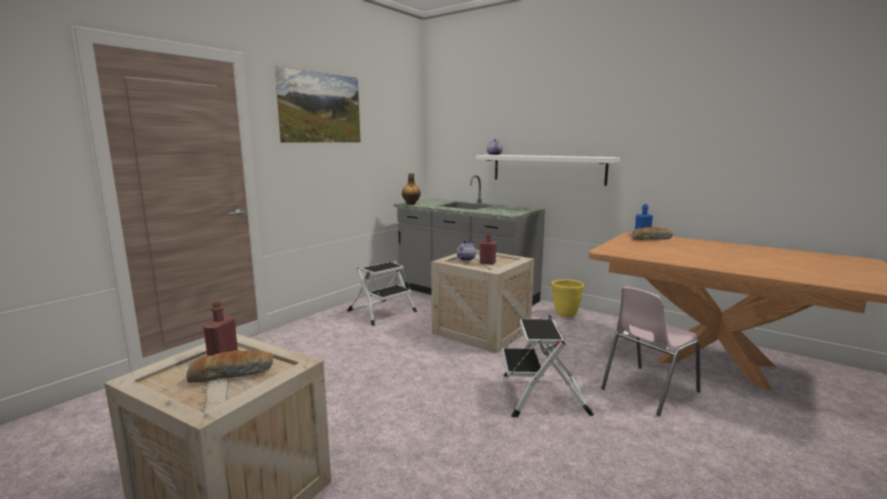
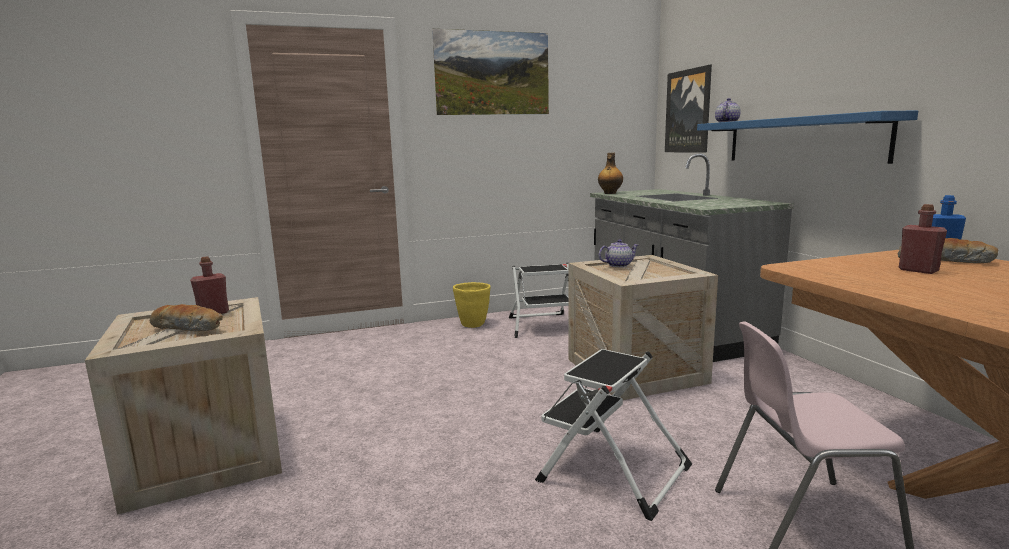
camera: 35 degrees right, 0 degrees up
(455, 143) = (688, 111): none -> picture
(487, 263) = (637, 272): red bottle -> red bottle (918, 270)
(547, 169) = (801, 140): white shelf -> blue shelf
(565, 314) = (797, 376): yellow planter -> yellow planter (473, 324)

